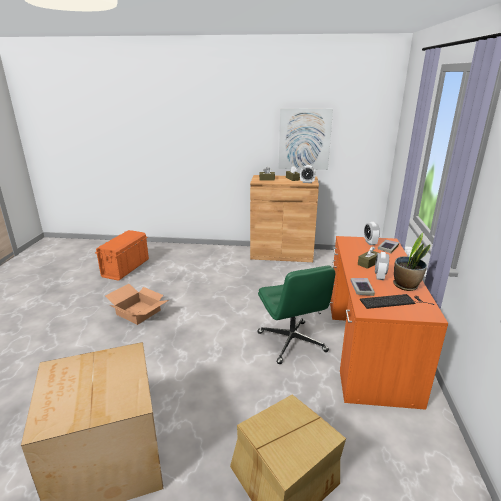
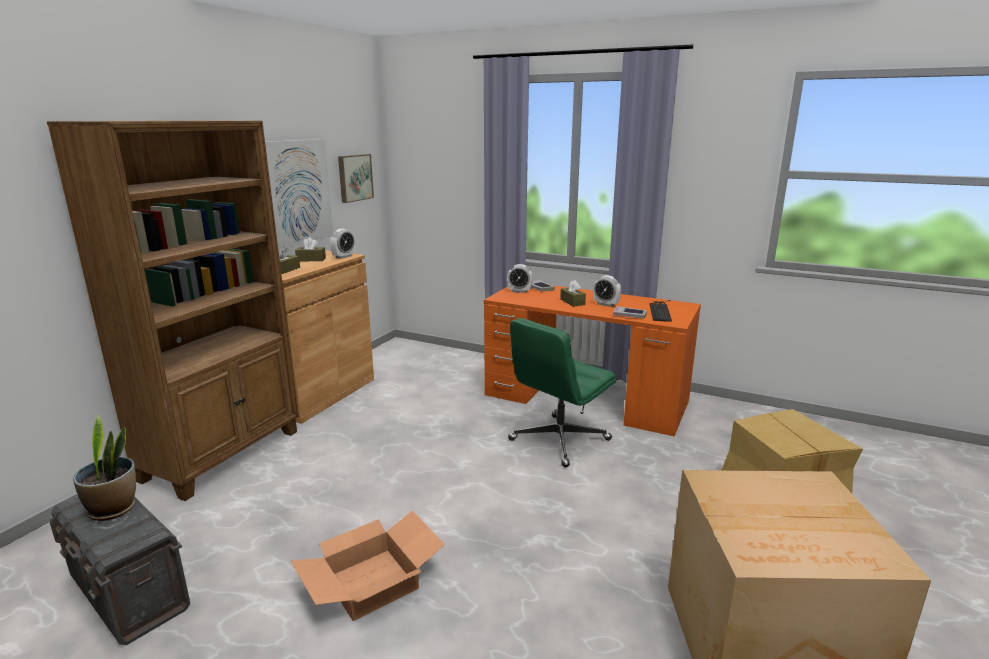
camera: 70 degrees left, 5 degrees down
(125, 268) = (129, 593): orange storage box -> grey storage box
(213, 253) = (224, 454): none -> brown bookcase
(292, 342) = (559, 440): green office chair -> green office chair turned 135 degrees clockwise
(359, 136) = (354, 177): none -> picture
(406, 286) = (630, 300): potted plant -> potted plant (113, 509)

